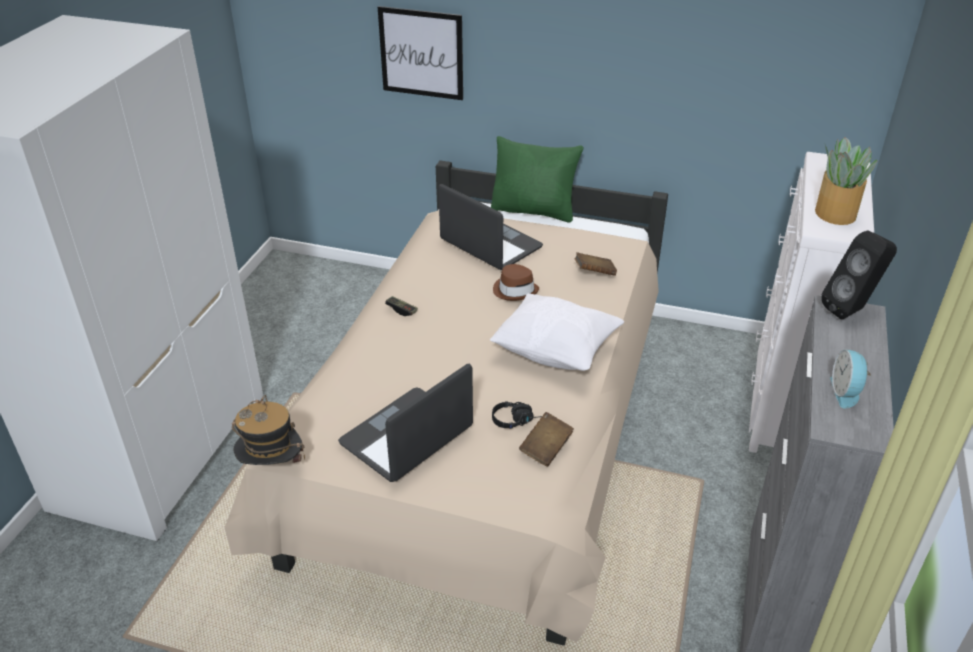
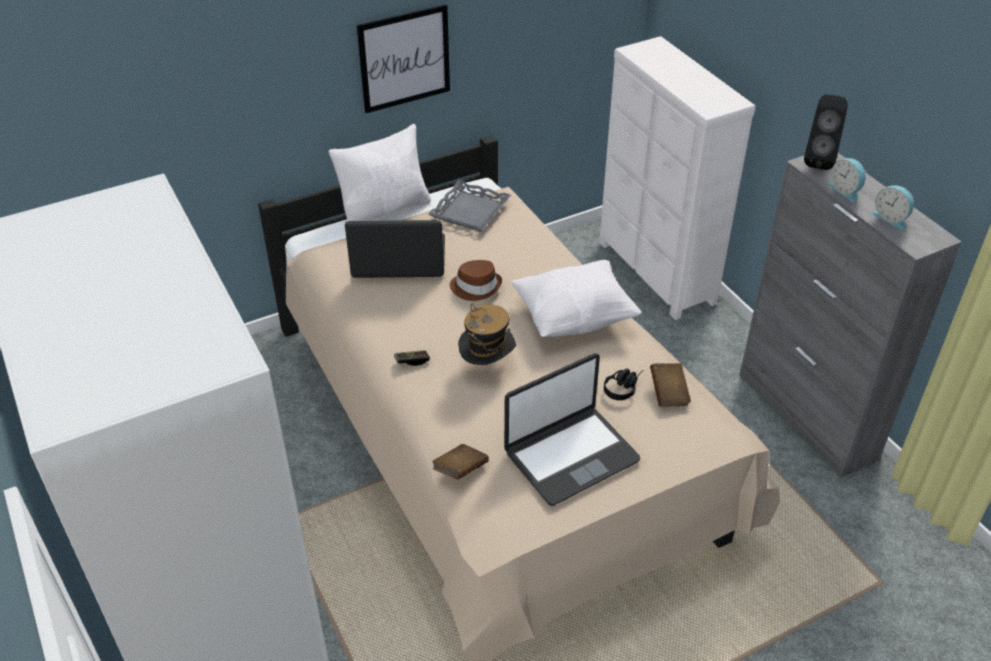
camera: 45 degrees left, 5 degrees up
(273, 469) = (511, 557): hat -> hat (487, 366)
(407, 437) = (570, 455): laptop -> laptop turned 120 degrees counterclockwise
(421, 53) = (215, 95): picture -> picture (404, 58)
(534, 210) = (385, 208): green pillow -> white pillow
(587, 240) = (469, 211): none -> grey tray
(594, 273) = (512, 236): brown book -> brown book (460, 470)
(835, 214) = (701, 92): potted plant -> none
(835, 346) = (846, 191): none -> alarm clock

